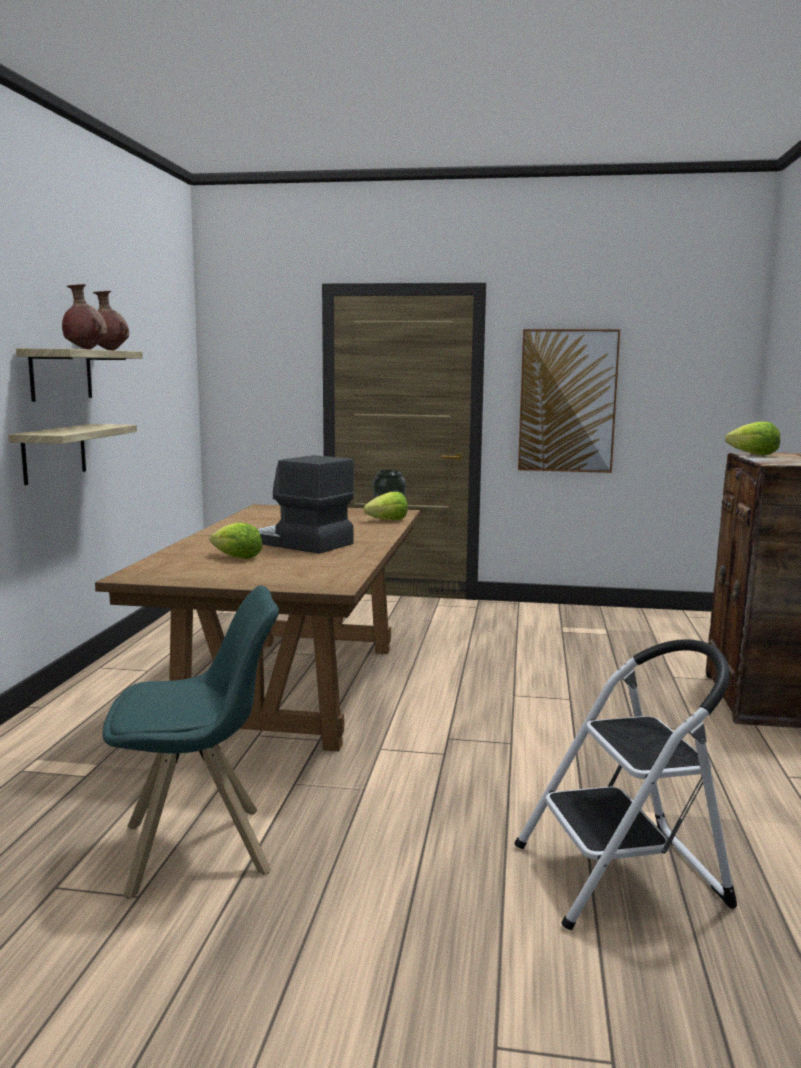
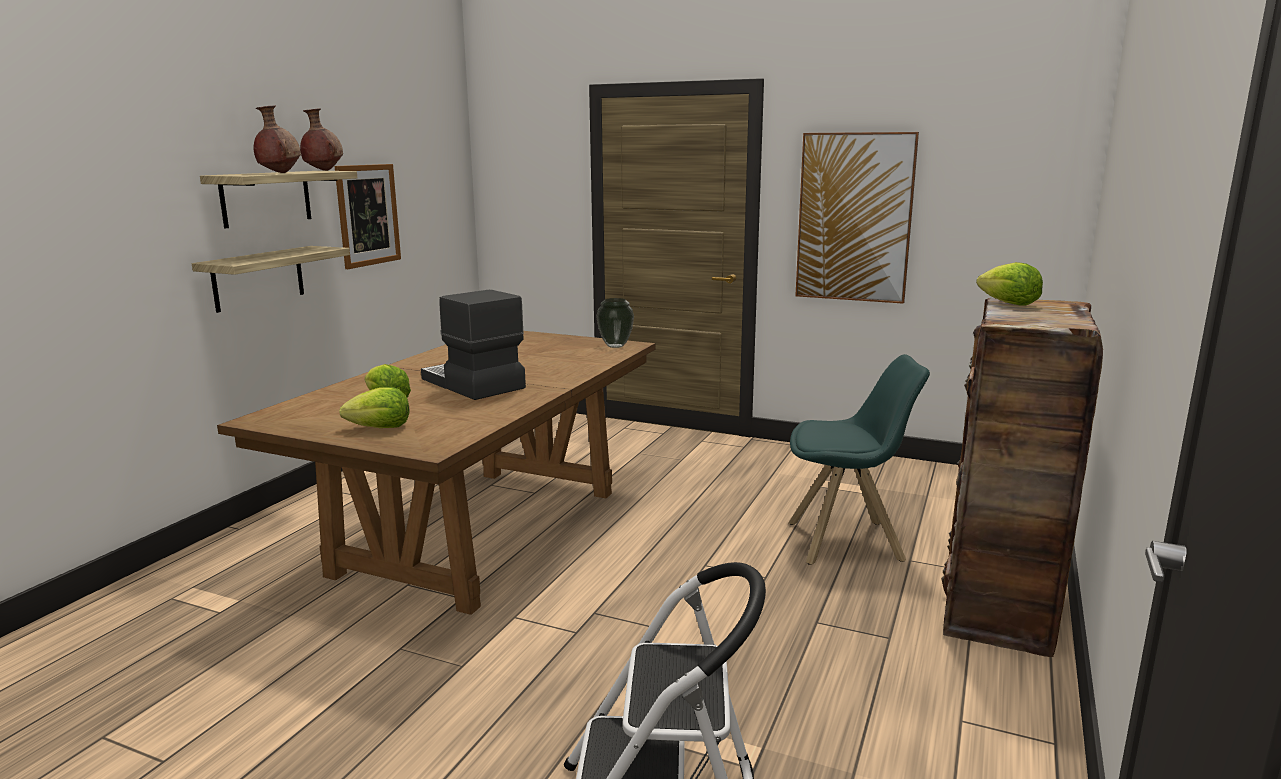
camera: 15 degrees right, 5 degrees up
(129, 397) = (368, 215): none -> picture
(198, 849) = (254, 715): turquoise chair -> turquoise chair (846, 542)
(388, 520) = (602, 357): lettuce -> lettuce (380, 428)

